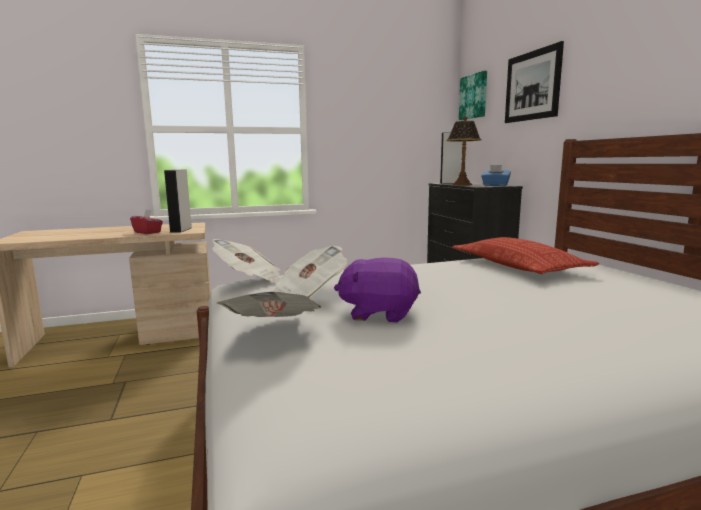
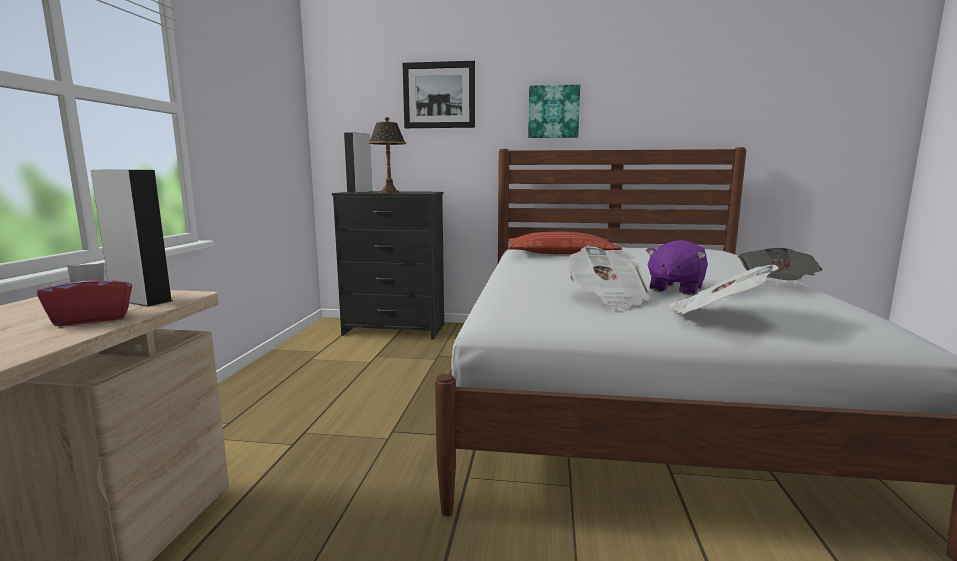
camera: 65 degrees left, 0 degrees up
(249, 278) = (512, 308): newspaper -> newspaper (776, 285)
(474, 96) = (343, 93): picture -> picture (553, 112)
(495, 185) = (424, 192): blue tissue box -> none

